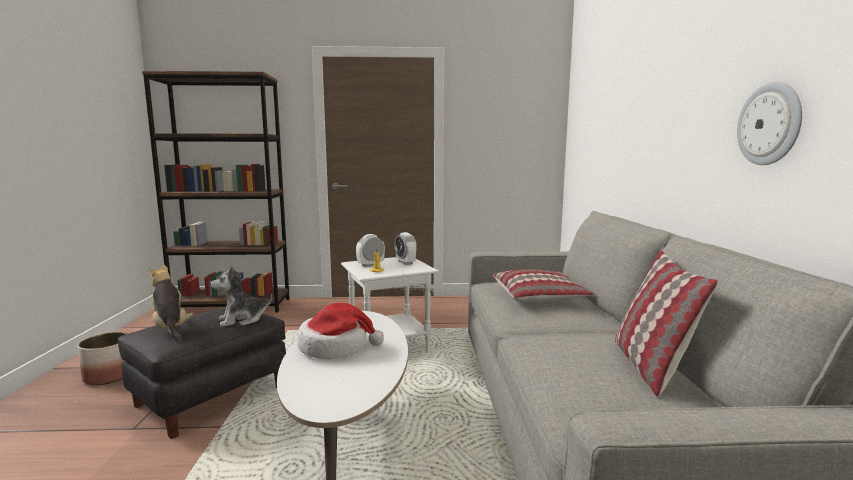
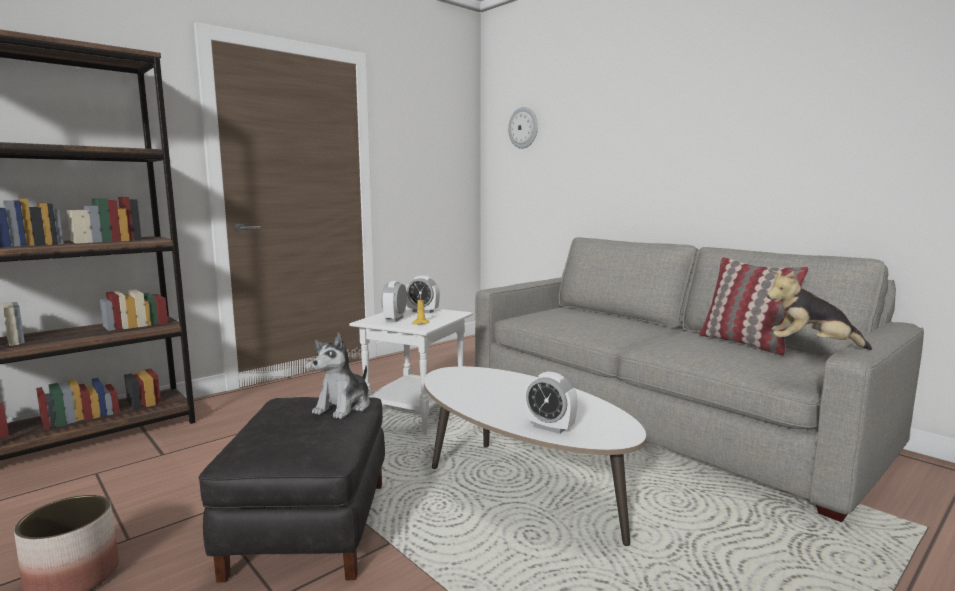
camera: 40 degrees left, 0 degrees up
(171, 328) = (278, 439): plush toy -> plush toy (811, 346)
(306, 380) = (550, 427): none -> alarm clock
(336, 346) = (502, 399): hat -> none
(539, 296) = (585, 319): pillow -> none
(769, 124) = (763, 162): wall clock -> wall clock (523, 128)

